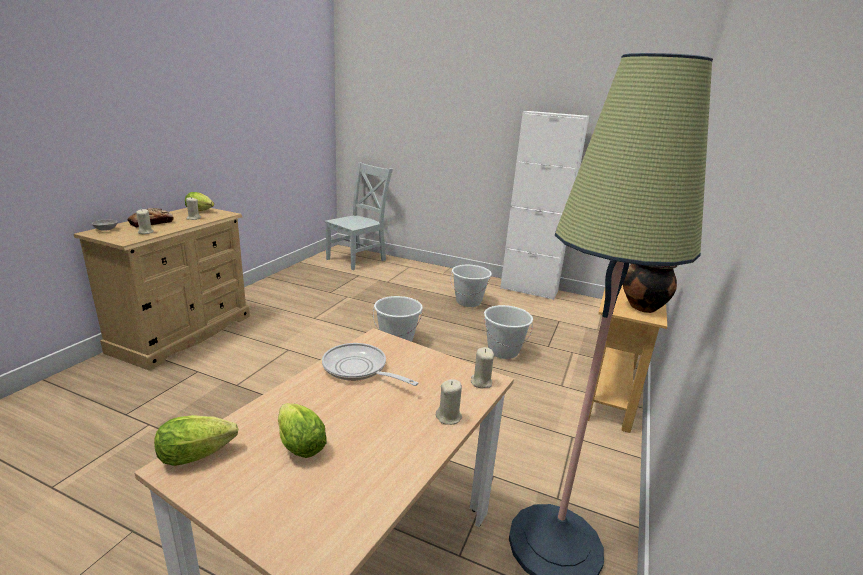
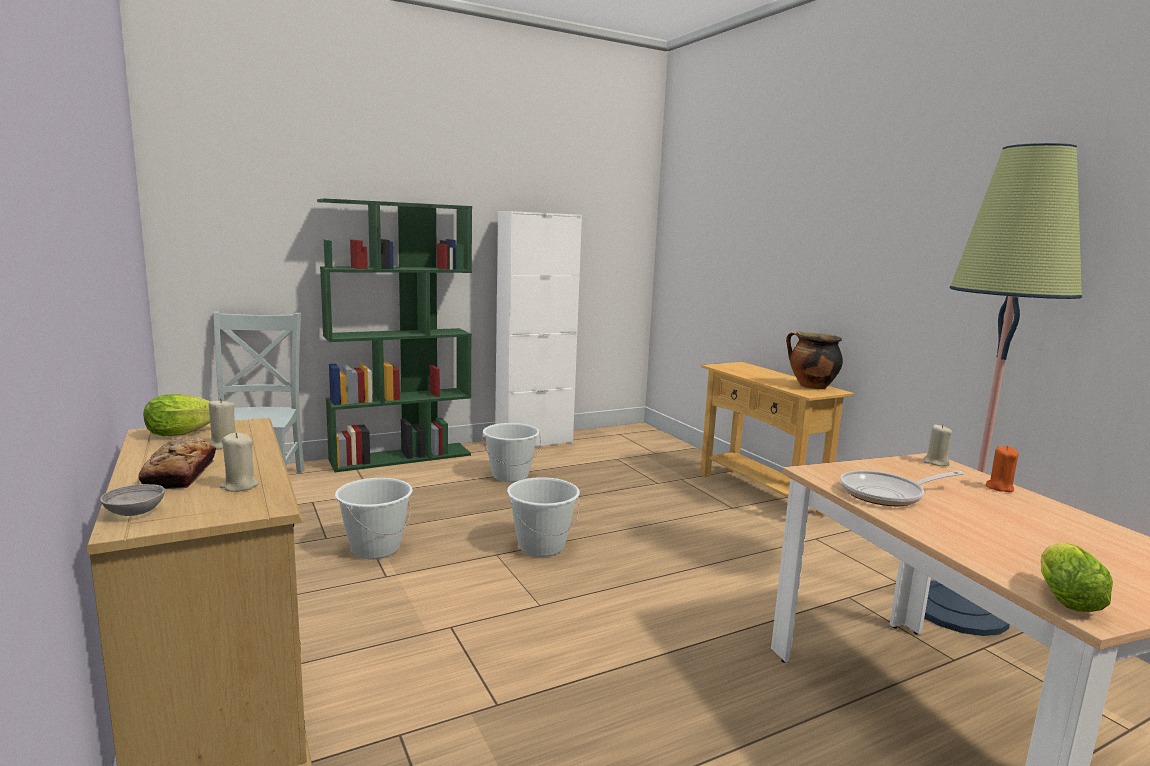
camera: 50 degrees left, 10 degrees down
(298, 443) = (1041, 549): lettuce -> none
(439, 270) = (401, 457): none -> green bookcase
(449, 417) = (999, 487): beige candle -> orange candle
(503, 351) = (640, 504): white bucket -> white bucket (375, 549)

